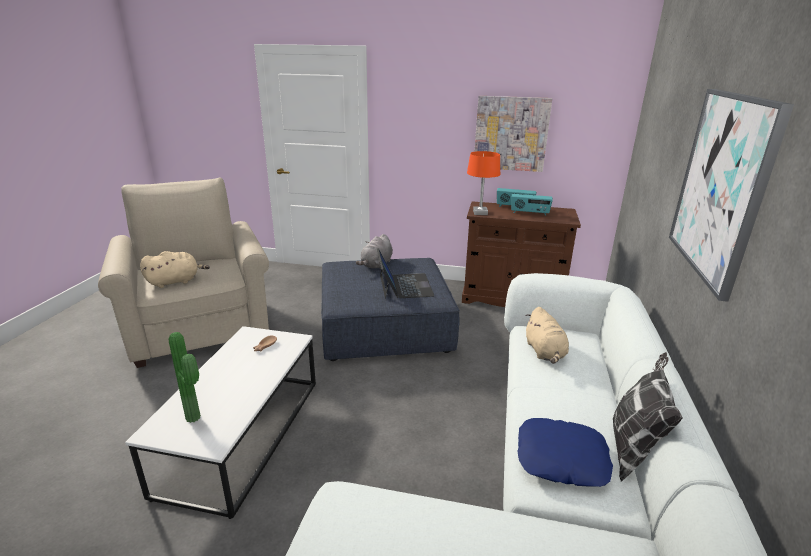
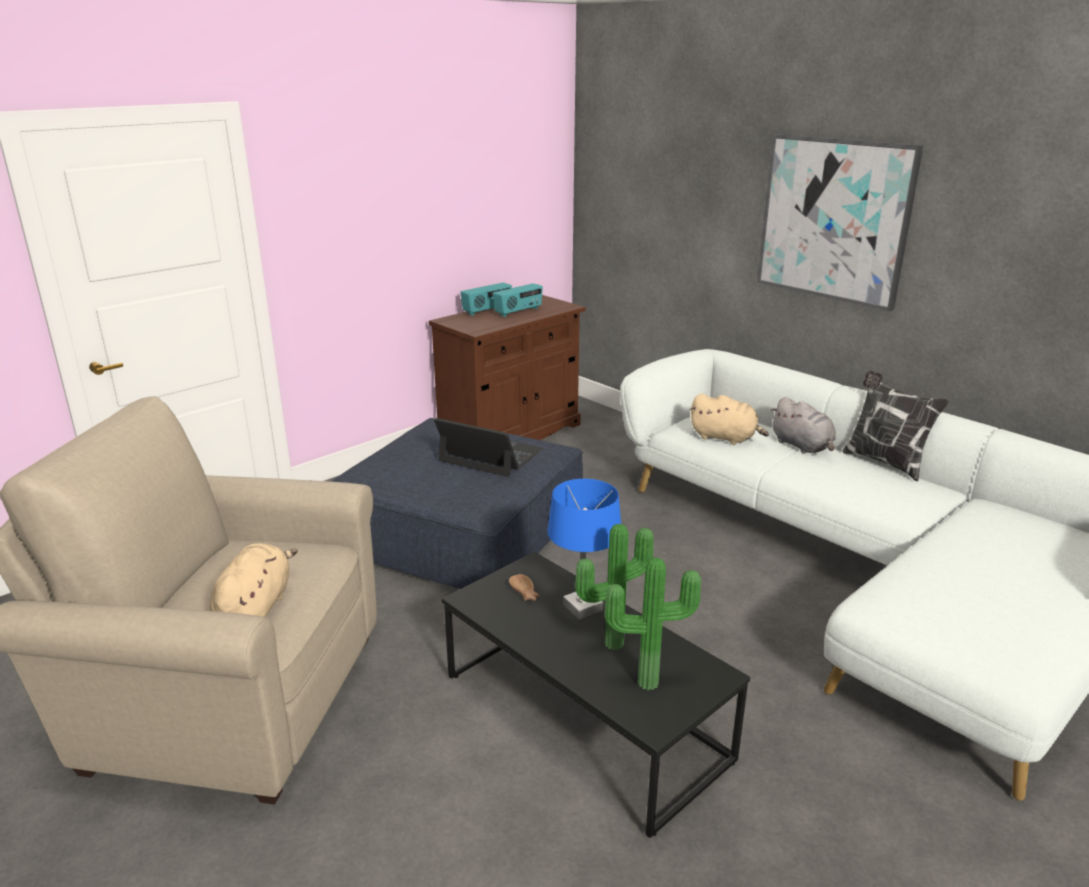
camera: 55 degrees left, 0 degrees up
(231, 391) = (611, 641): none -> potted plant
(242, 434) = (583, 718): white coffee table -> black coffee table
(261, 369) = (582, 607): none -> blue table lamp
(376, 265) = (401, 453): grey plush toy -> grey plush toy (803, 446)
(480, 213) = (477, 329): orange table lamp -> none
(511, 133) = (458, 212): picture -> none
(561, 459) = (881, 491): blue pillow -> none

